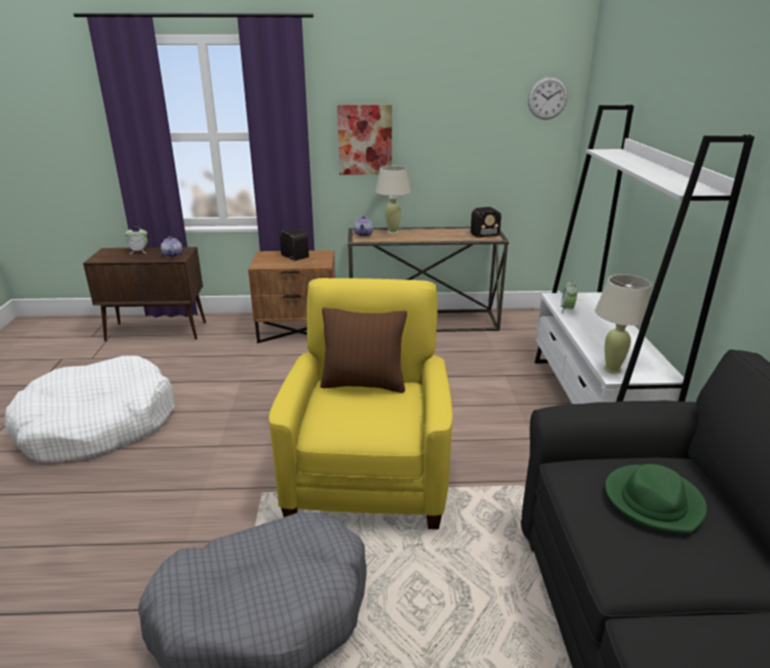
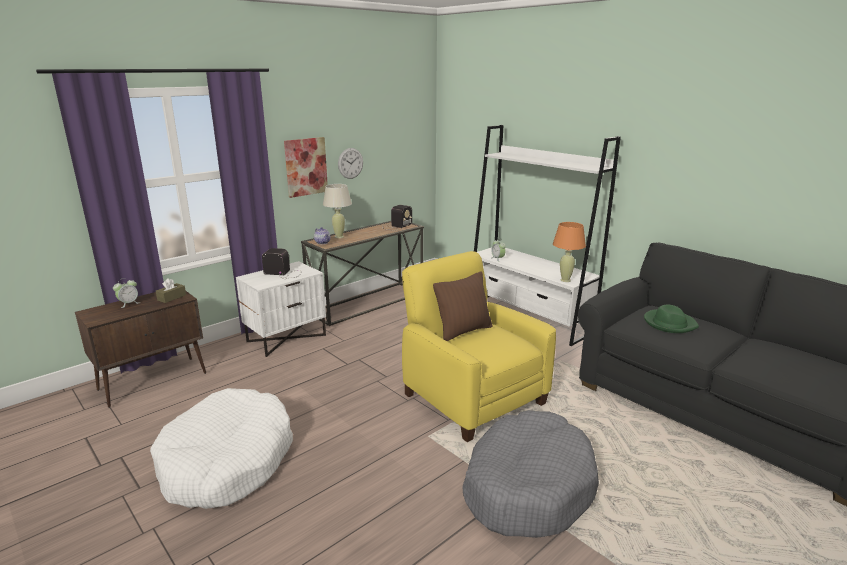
camera: 40 degrees left, 5 degrees down
(172, 255) = (171, 297): teapot -> brown tissue box
(298, 331) = (286, 338): brown nightstand -> white nightstand
(547, 98) = (417, 124): wall clock -> wall clock (350, 163)
(612, 369) = (565, 280): beige table lamp -> orange table lamp

